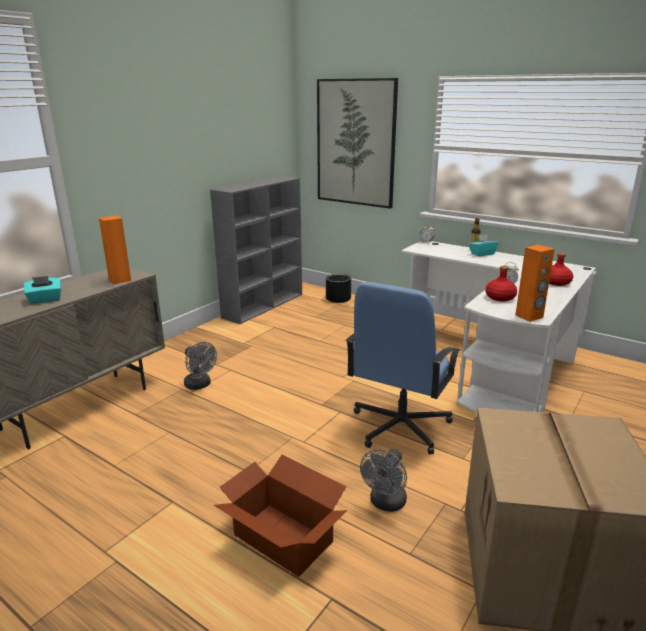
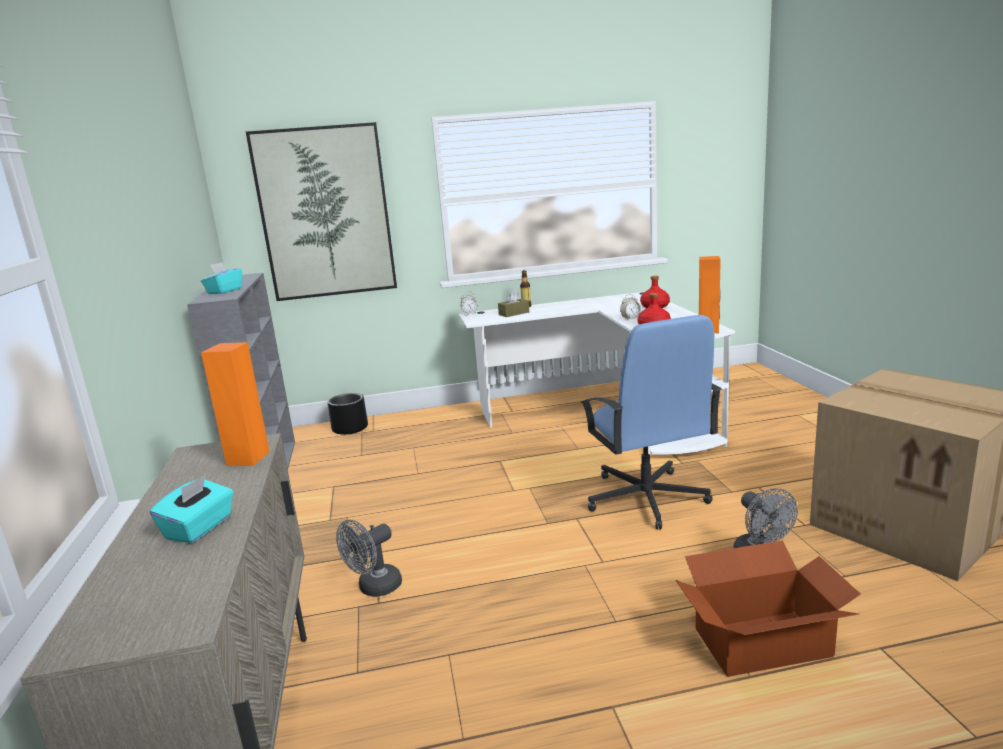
camera: 45 degrees left, 5 degrees down
(200, 385) = (374, 588): grey fan -> grey fan turned 135 degrees clockwise
(450, 251) = (514, 313): none -> brown tissue box
(482, 254) = (543, 307): turquoise tissue box -> turquoise tissue box (224, 291)

